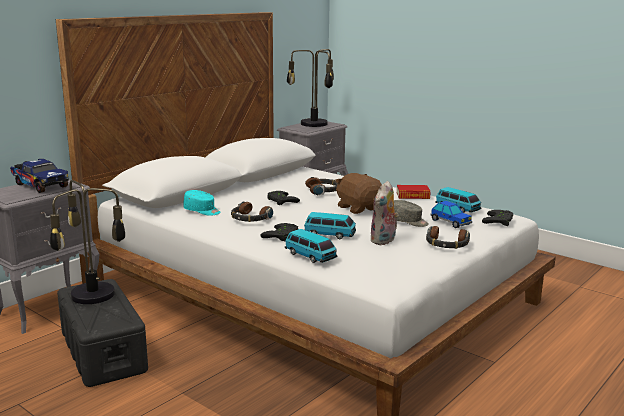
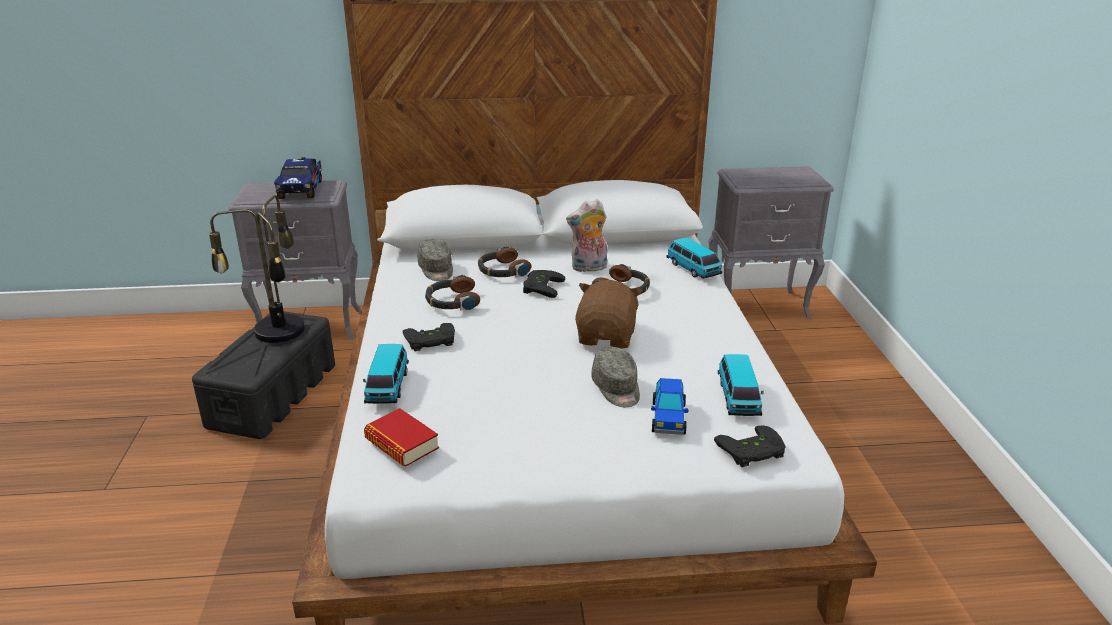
camera: 45 degrees right, 10 degrees up
(202, 211) = (436, 270): turquoise cap -> grey cap
(314, 124) = (782, 174): table lamp -> none
(330, 235) = (467, 365): toy car -> toy car (693, 269)
(384, 241) = (515, 405): plush toy -> plush toy (588, 268)
(413, 196) = (722, 346): book -> book (402, 444)
(446, 244) = (577, 453): headphones -> headphones (502, 271)

